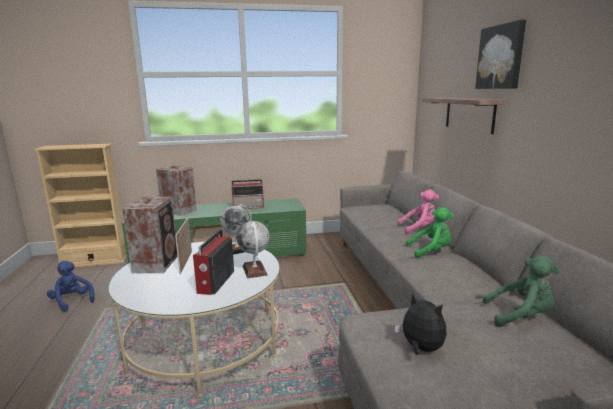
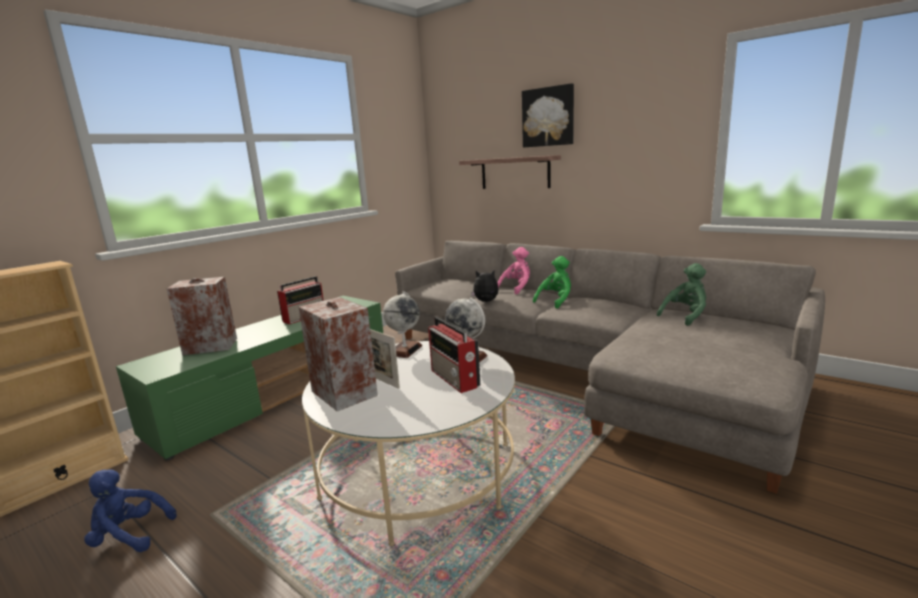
camera: 40 degrees left, 0 degrees up
(420, 349) = (682, 353): plush toy -> plush toy (486, 301)

